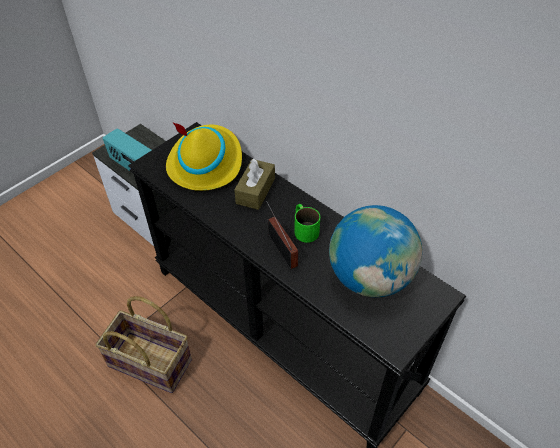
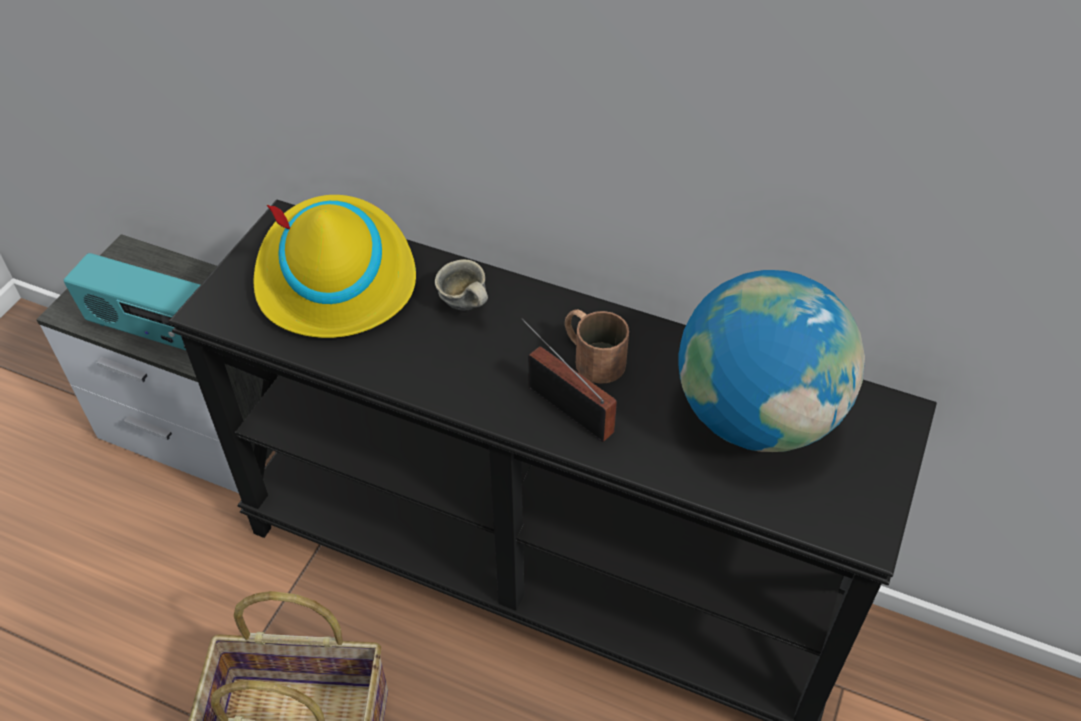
camera: 20 degrees left, 0 degrees up
(255, 191) = (463, 308): brown tissue box -> grey mug
(304, 228) = (591, 356): green mug -> brown mug

